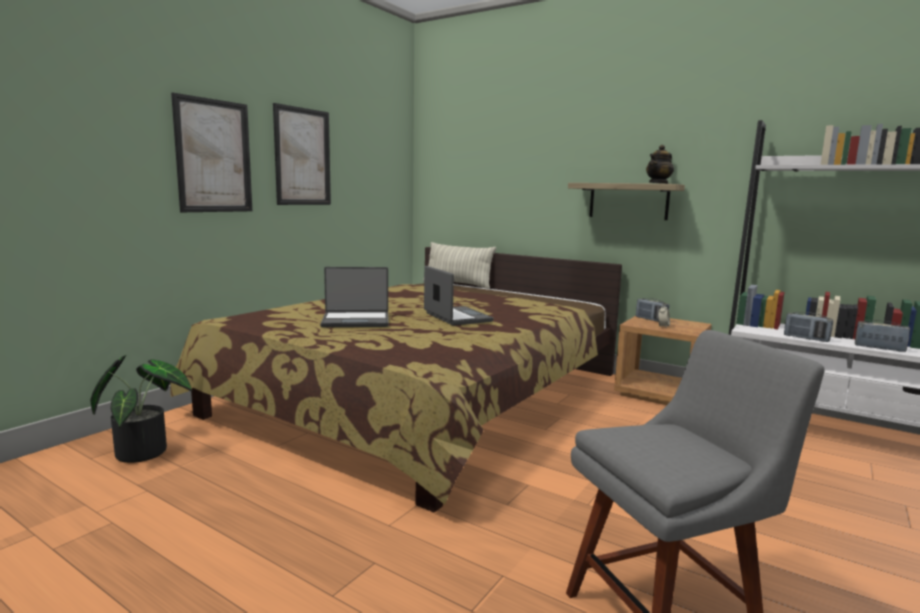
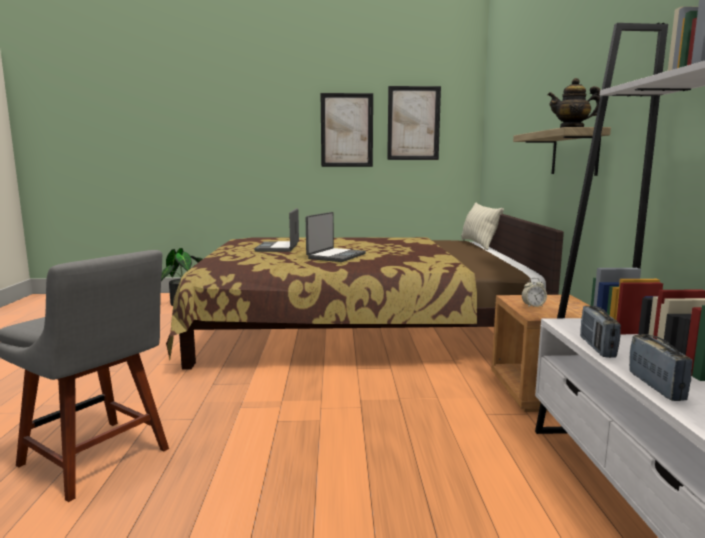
camera: 55 degrees right, 0 degrees up
(214, 156) = (272, 134): picture -> picture (413, 123)
(356, 321) = (278, 248): laptop -> laptop turned 45 degrees clockwise
(651, 320) = (552, 300): radio -> none

